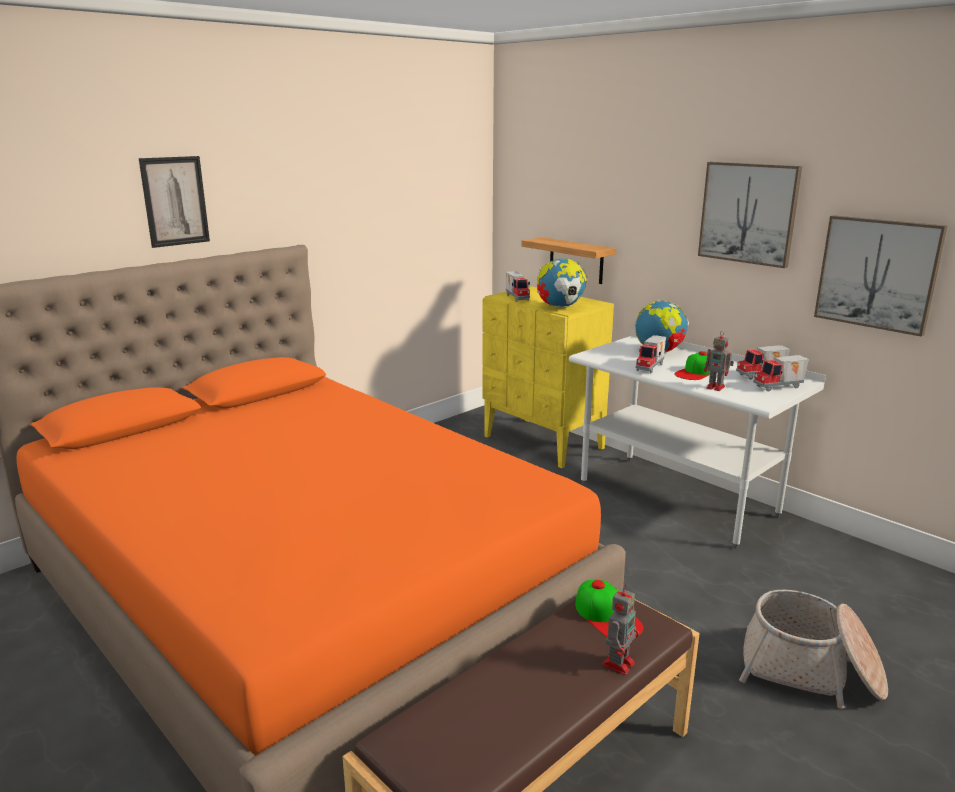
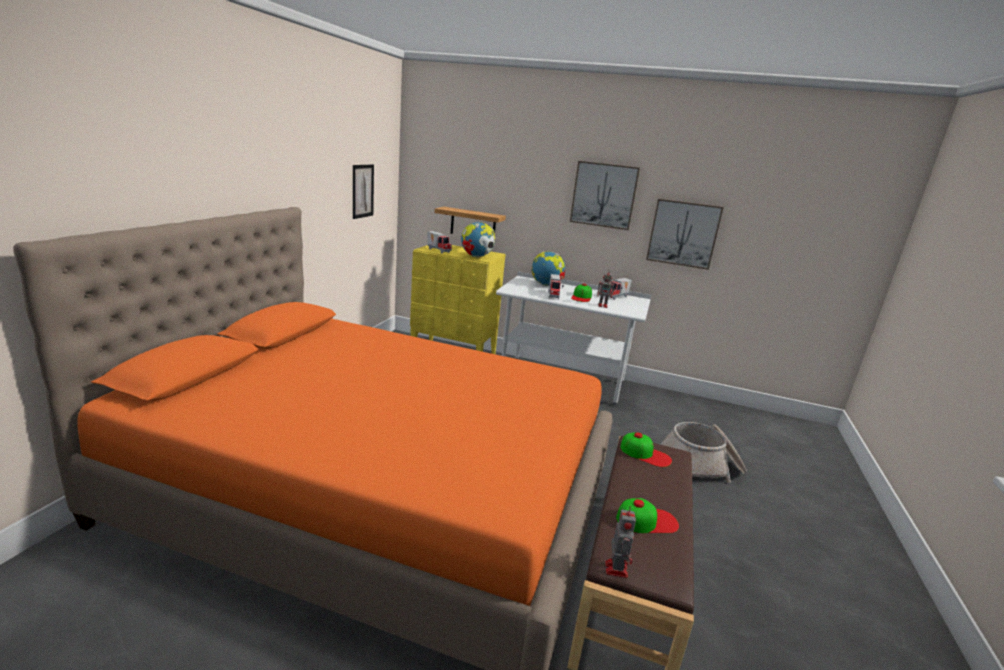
camera: 30 degrees left, 0 degrees up
(175, 201) = (198, 163): picture -> picture (362, 191)
(504, 703) = (647, 520): none -> cap
(619, 663) = (678, 480): toy robot -> toy robot (616, 568)
(779, 387) = (633, 303): toy truck -> none

